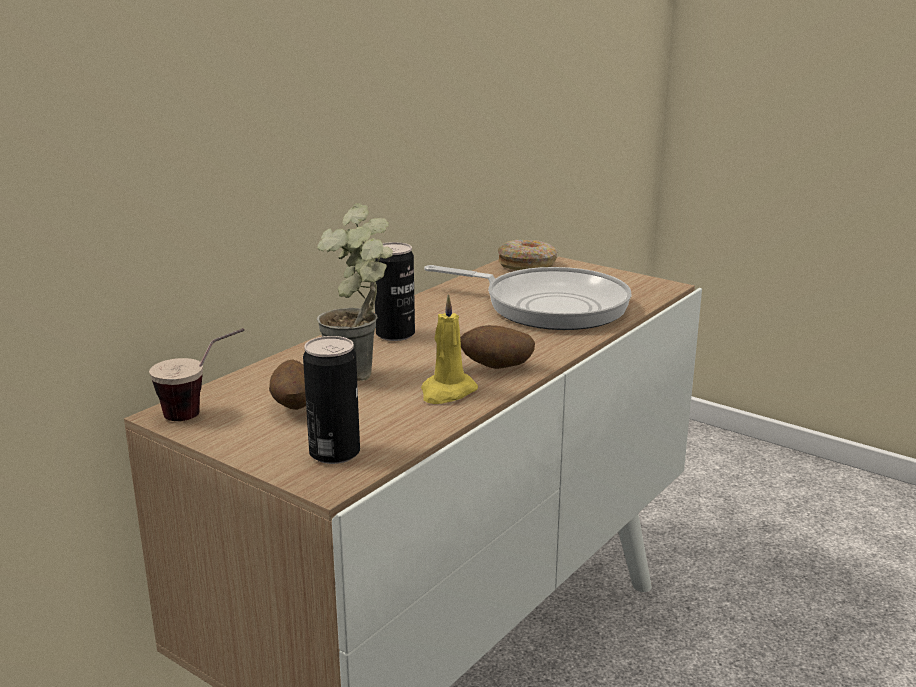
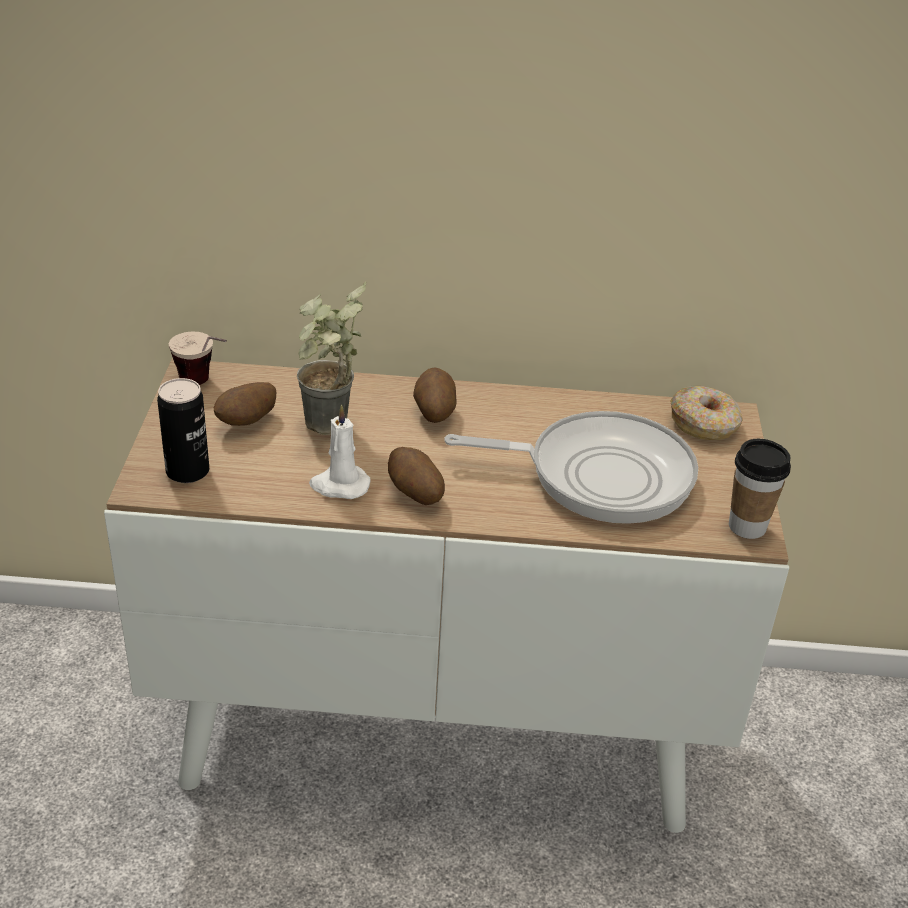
camera: 55 degrees right, 15 degrees up
(395, 334) = (434, 412): can -> potato
(447, 392) = (339, 485): yellow candle -> white candle
(548, 306) = (599, 475): frying pan -> frying pan turned 75 degrees counterclockwise
(652, 285) = (747, 526): none -> cup

